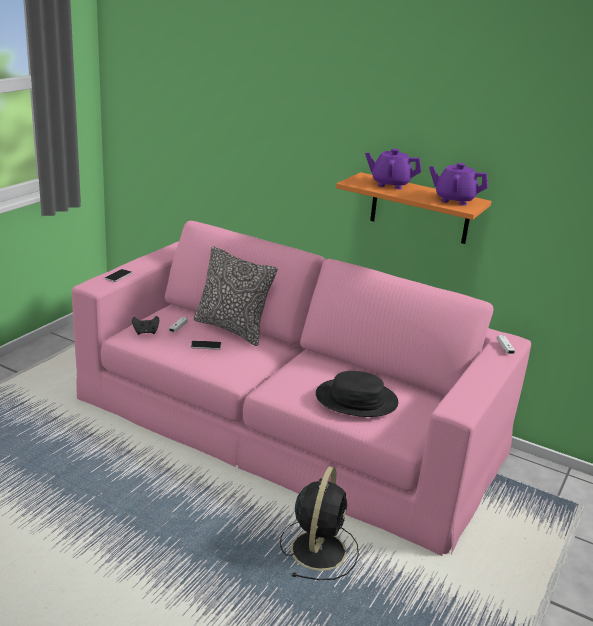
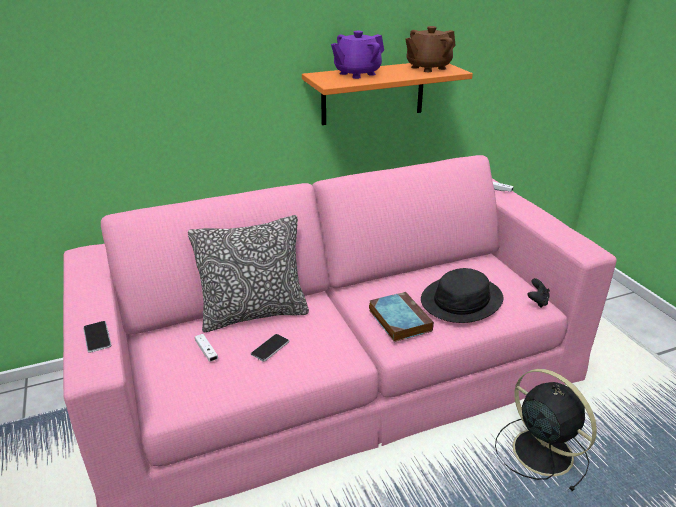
camera: 50 degrees left, 5 degrees up
(146, 332) = (184, 383): black game controller -> black game controller (537, 301)
(295, 381) = (398, 320): none -> book
(454, 200) = (428, 68): purple teapot -> brown teapot

